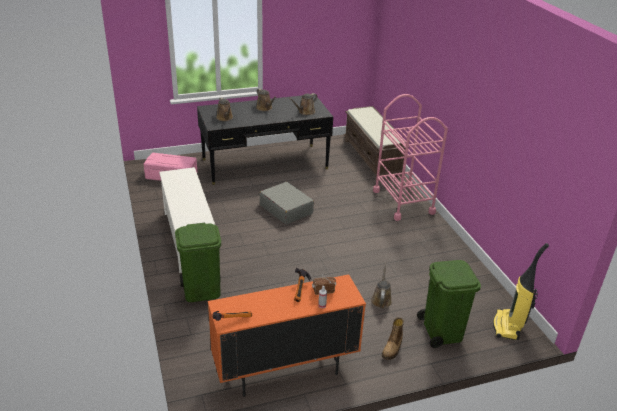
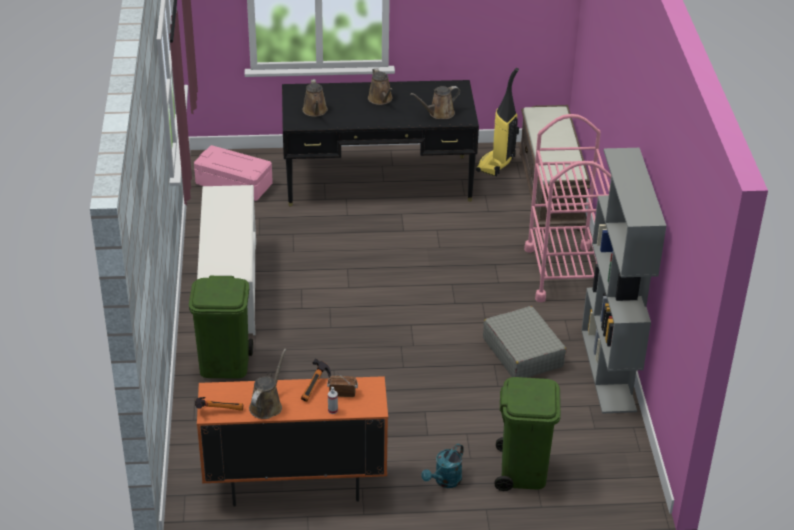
camera: 15 degrees right, 5 degrees up
(286, 209) = (381, 260): grey suitcase -> grey suitcase (523, 352)
(381, 299) = (459, 415): brown watering can -> brown watering can (267, 405)
(392, 348) = (445, 481): boot -> turquoise watering can
(462, 255) = (609, 370): none -> grey bookcase
(508, 326) = (619, 481): vacuum cleaner -> vacuum cleaner (496, 165)

